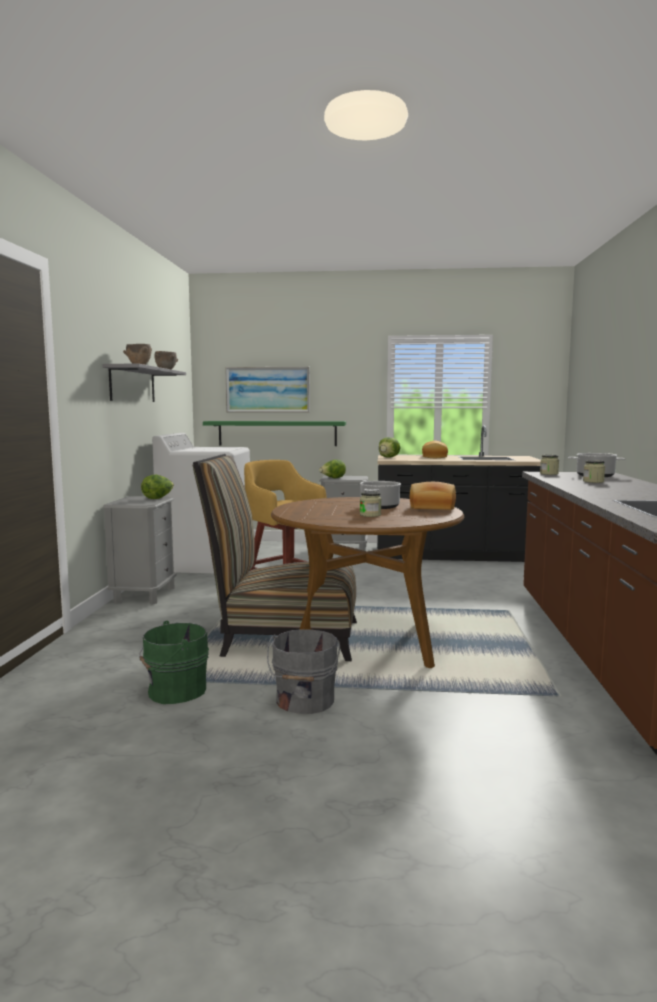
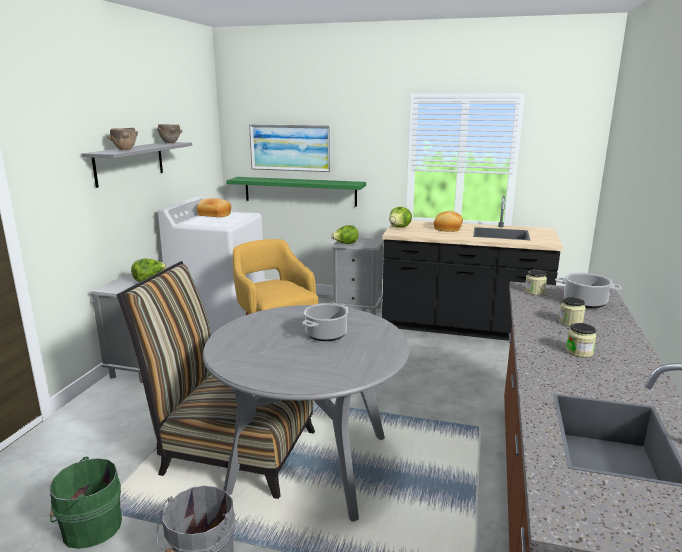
camera: 10 degrees right, 10 degrees up
(365, 640) = (309, 463): brown dining table -> grey dining table
(370, 515) = (300, 357): jar -> jar (579, 352)
(432, 508) = (379, 342): bread -> bread (214, 215)

